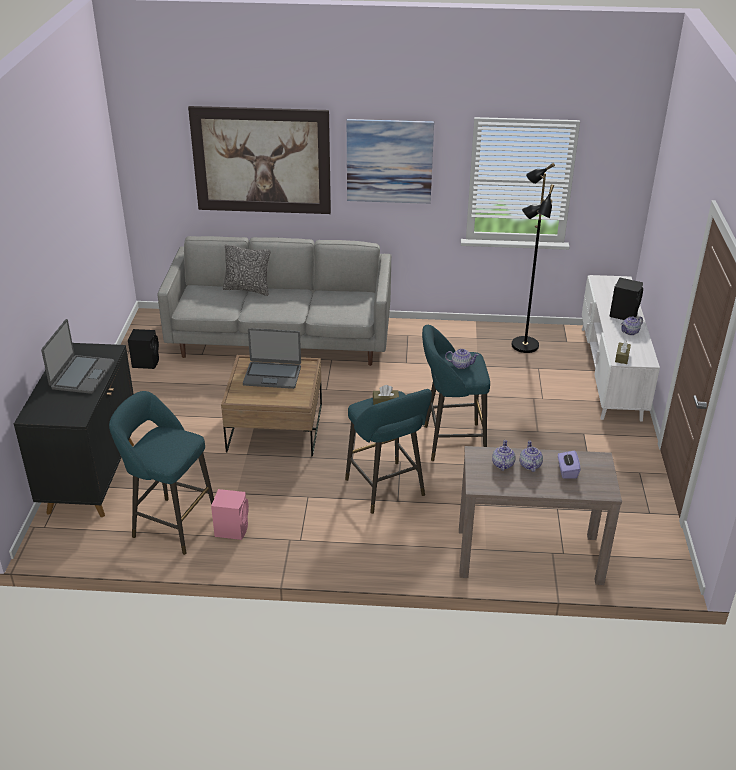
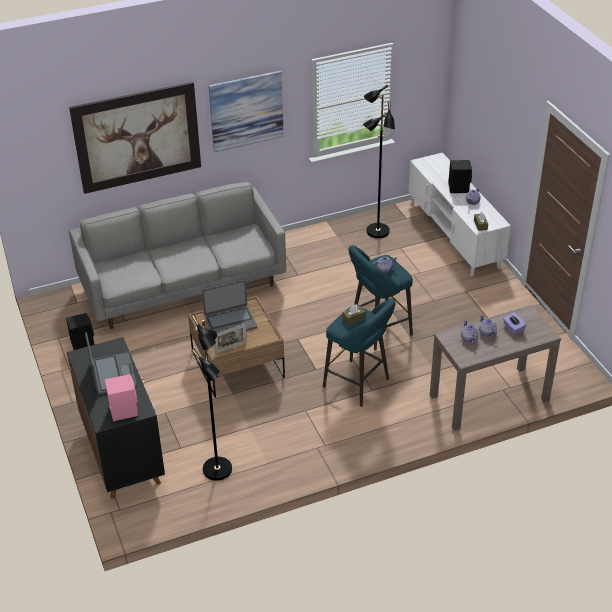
camera: 25 degrees left, 5 degrees up
(171, 524) = (218, 469): turquoise stool -> black floor lamp
(232, 529) = (268, 455): pink speaker -> pink speaker (123, 410)
(247, 289) = (149, 252): pillow -> none
(252, 399) = (231, 348): none -> picture frame

